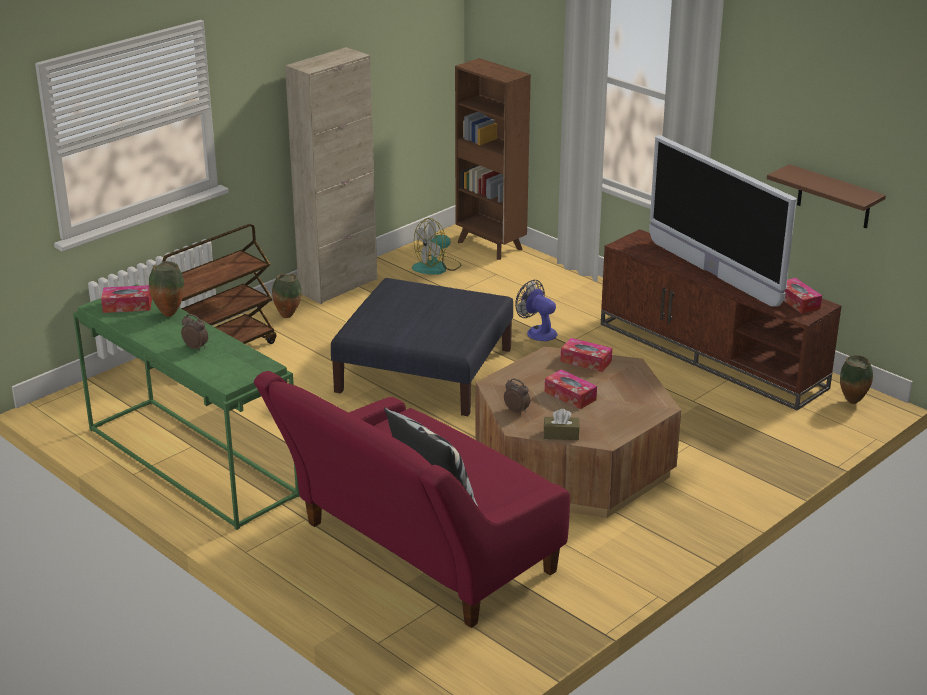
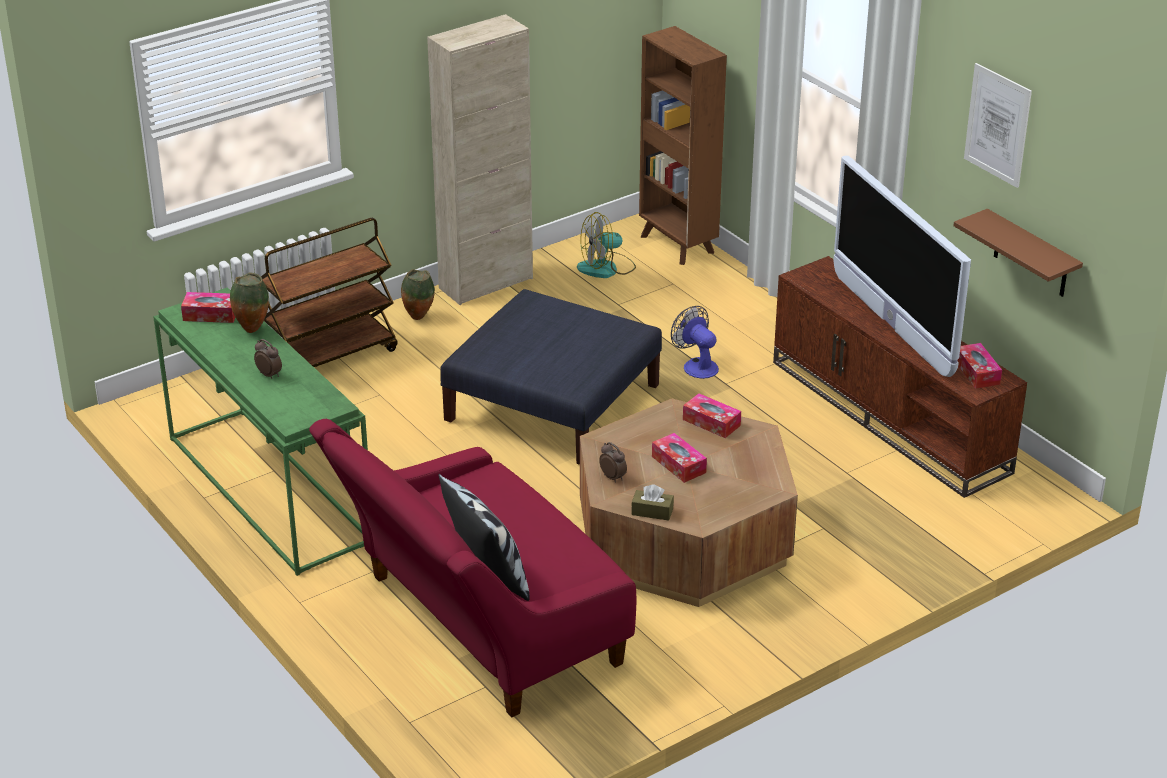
camera: 10 degrees right, 5 degrees up
(797, 89) = (997, 125): none -> picture
(853, 403) = (1034, 495): vase -> none

